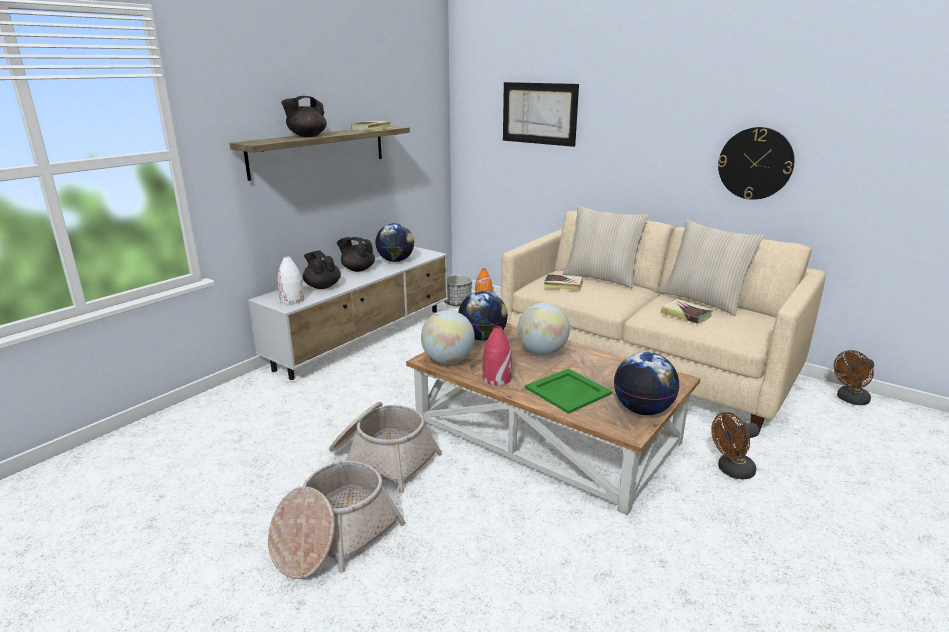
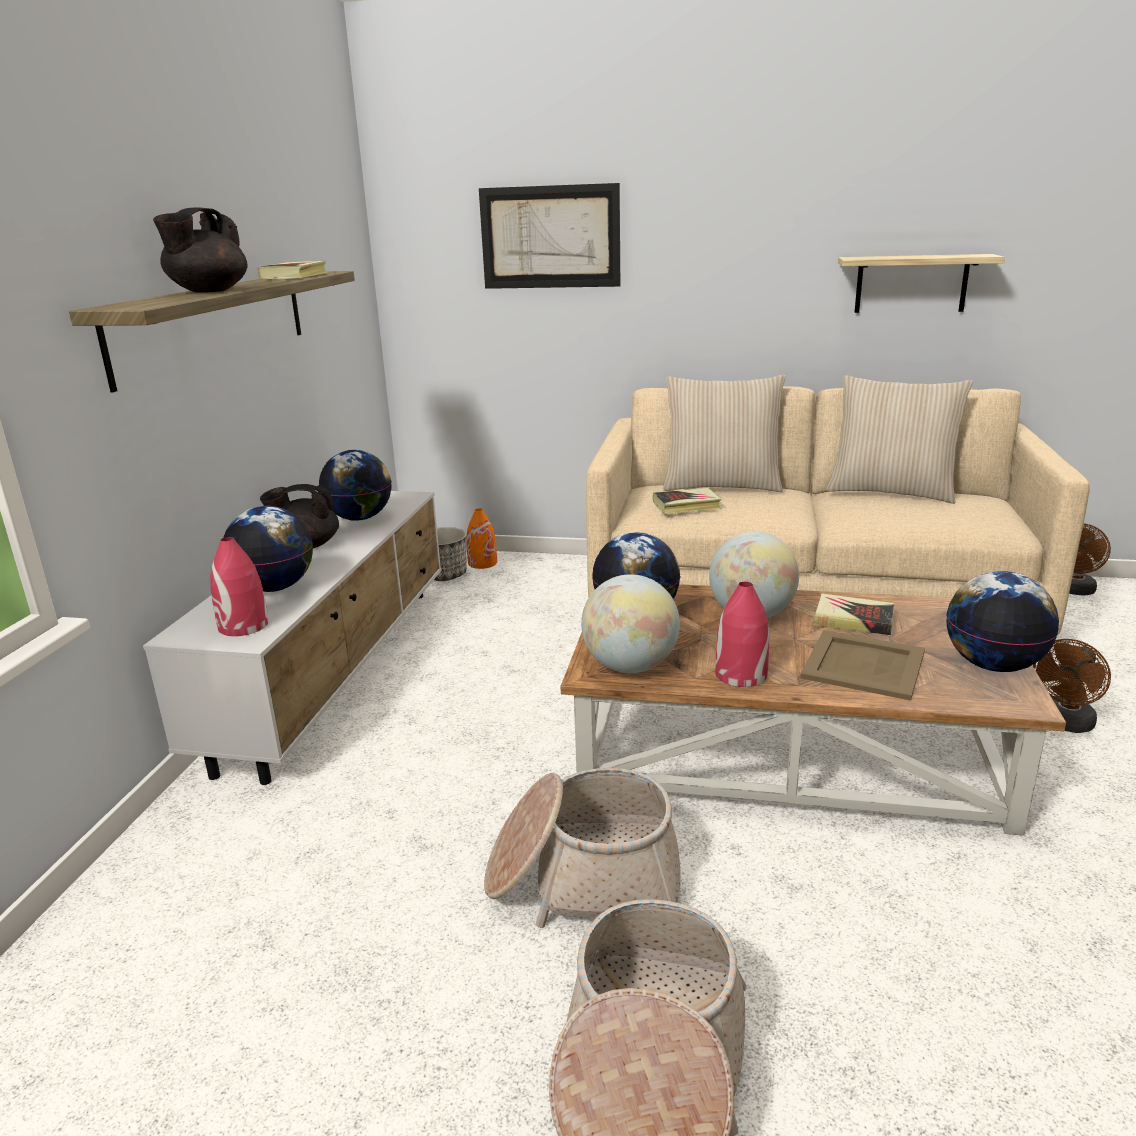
camera: 25 degrees left, 0 degrees up
(292, 300) = (243, 626): white vase -> red vase
(322, 286) = (275, 588): black teapot -> globe
(567, 390) = (862, 665): green tray -> beige tray
(686, 314) = (899, 514): book -> book (853, 620)
(755, 163) = (911, 284): wall clock -> shelf

